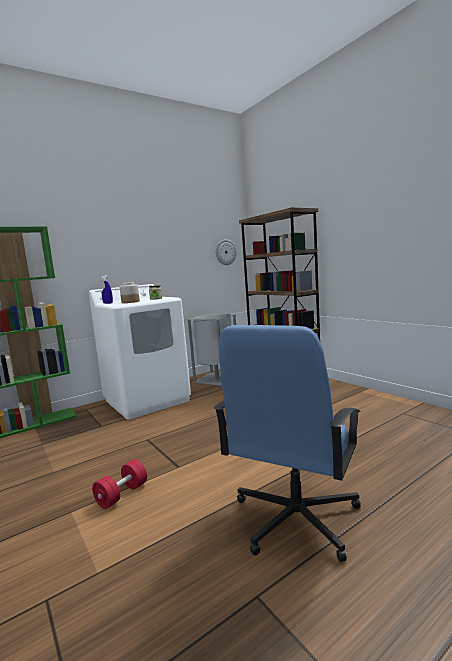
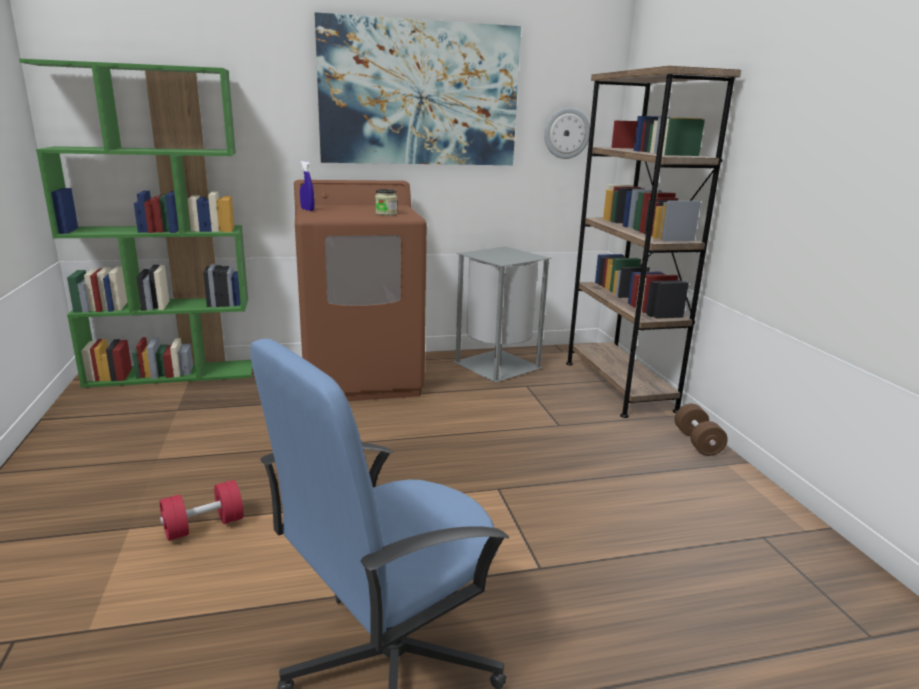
camera: 20 degrees right, 10 degrees up
(130, 302) = (337, 214): jar -> none
(147, 400) = (362, 377): white washing machine -> brown washing machine
(152, 237) = (419, 94): none -> picture
(340, 386) = (697, 442): none -> brown dumbbell

